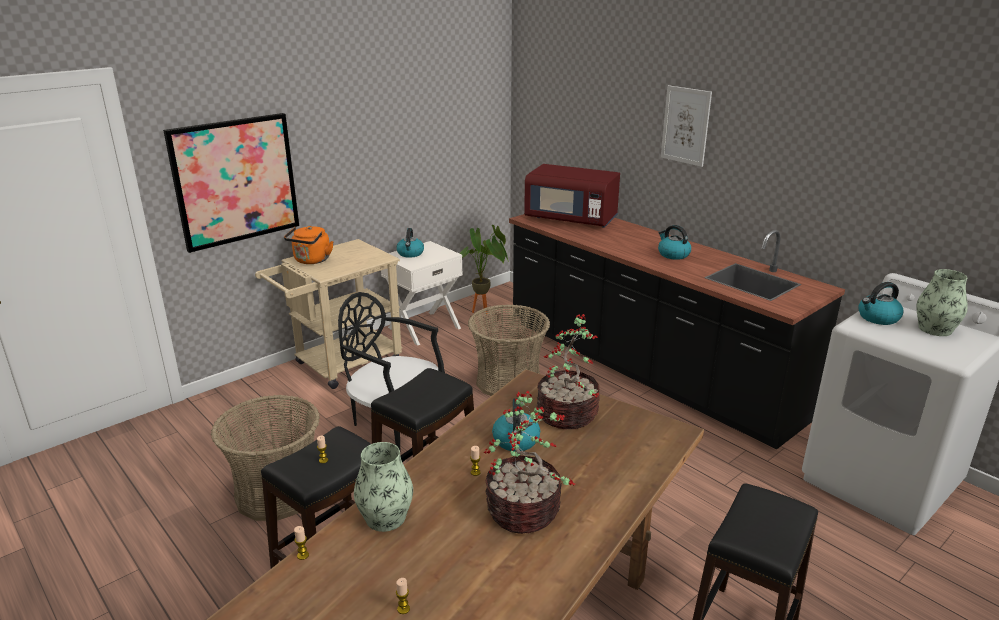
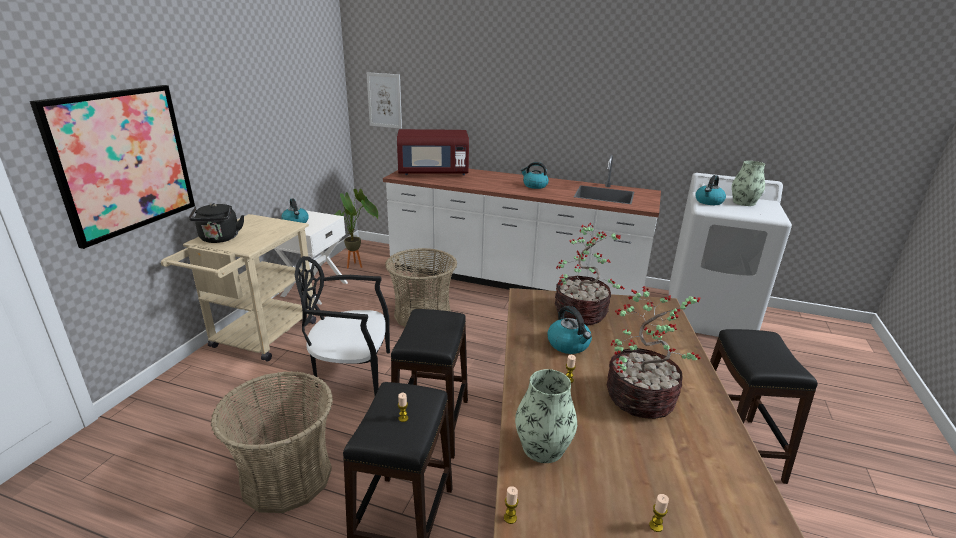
camera: 30 degrees left, 0 degrees up
(311, 261) = (219, 239): orange kettle -> black kettle
(645, 369) = (513, 281): black counter -> white counter
(685, 125) = (522, 85): picture -> picture (384, 100)

